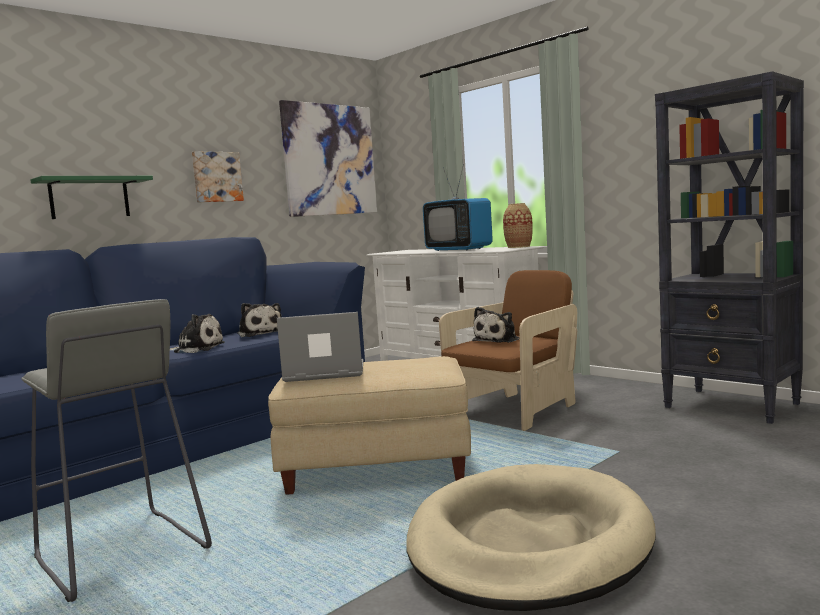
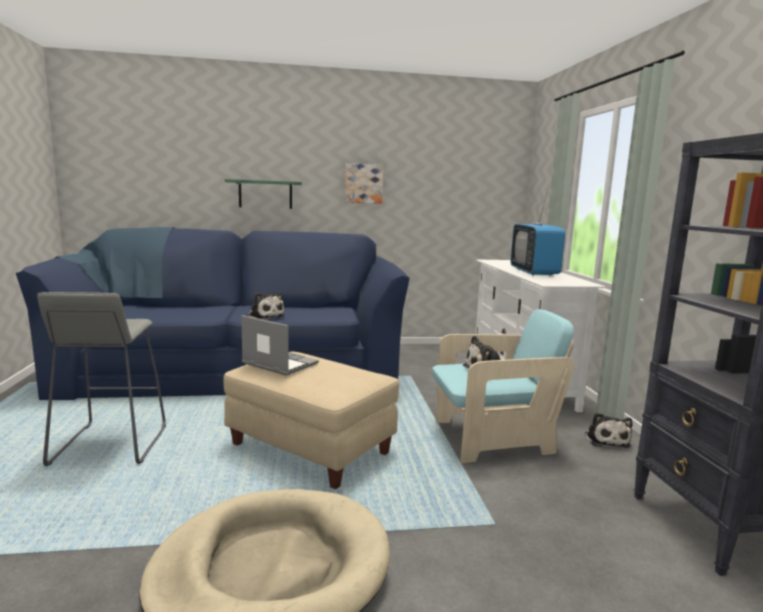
camera: 35 degrees right, 5 degrees up
(259, 333) = (327, 313): plush toy -> plush toy (605, 440)
(329, 160) = (471, 173): picture -> none
(514, 410) = (492, 439): brown armchair -> turquoise armchair
(518, 247) = (581, 282): vase -> none

